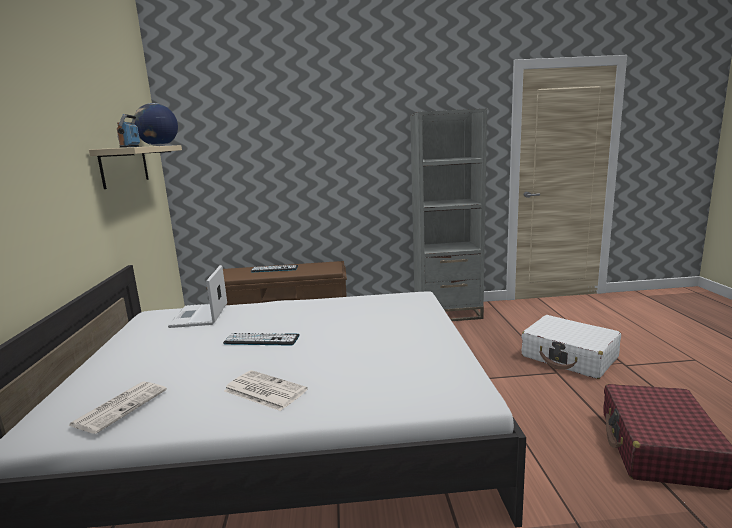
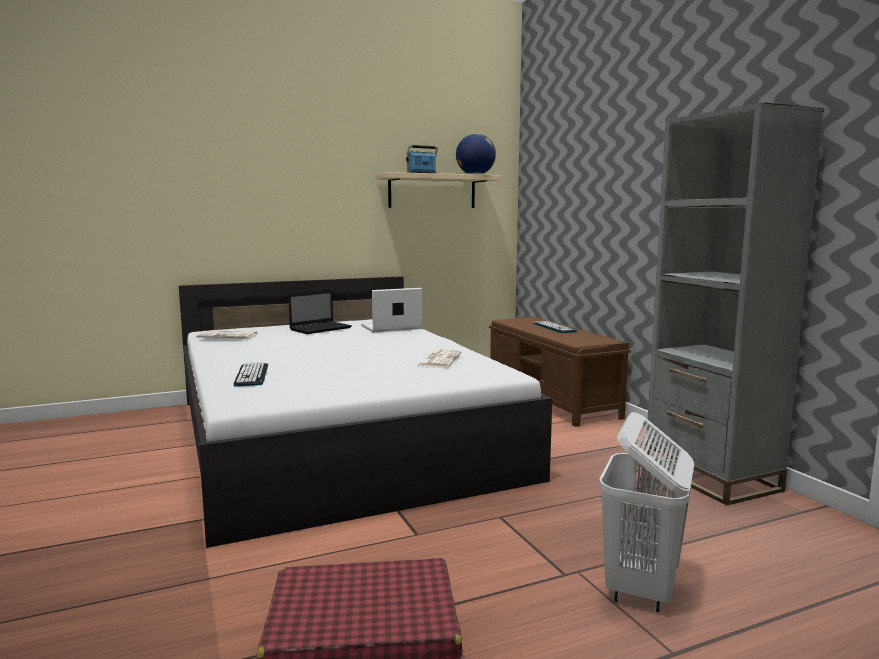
camera: 70 degrees right, 5 degrees down
(154, 347) = (321, 329): none -> laptop
(261, 340) = (342, 344): keyboard -> keyboard (252, 375)
(264, 391) = (250, 356): newspaper -> newspaper (439, 359)
(569, 357) = (641, 589): white suitcase -> white laundry basket

